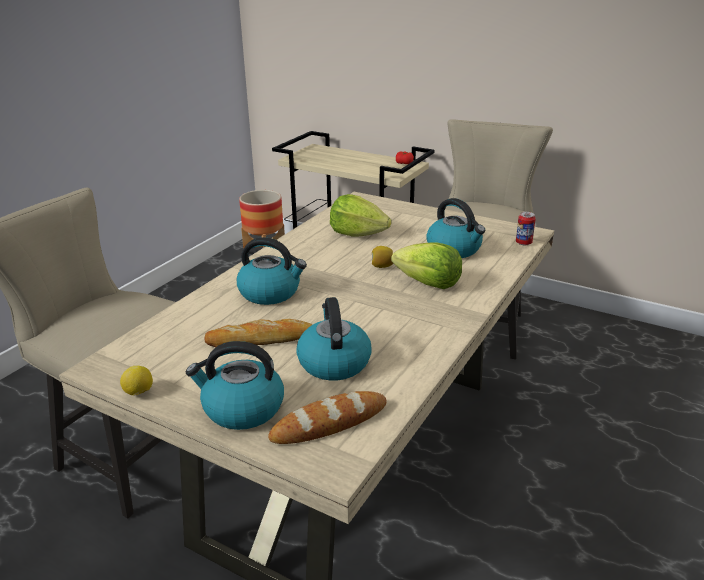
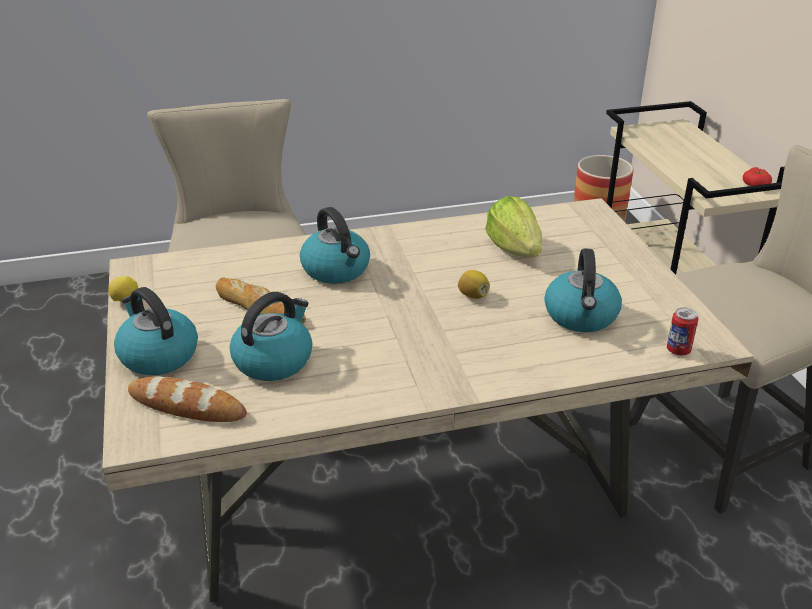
camera: 45 degrees right, 5 degrees up
(428, 284) = (482, 337): lettuce -> none

